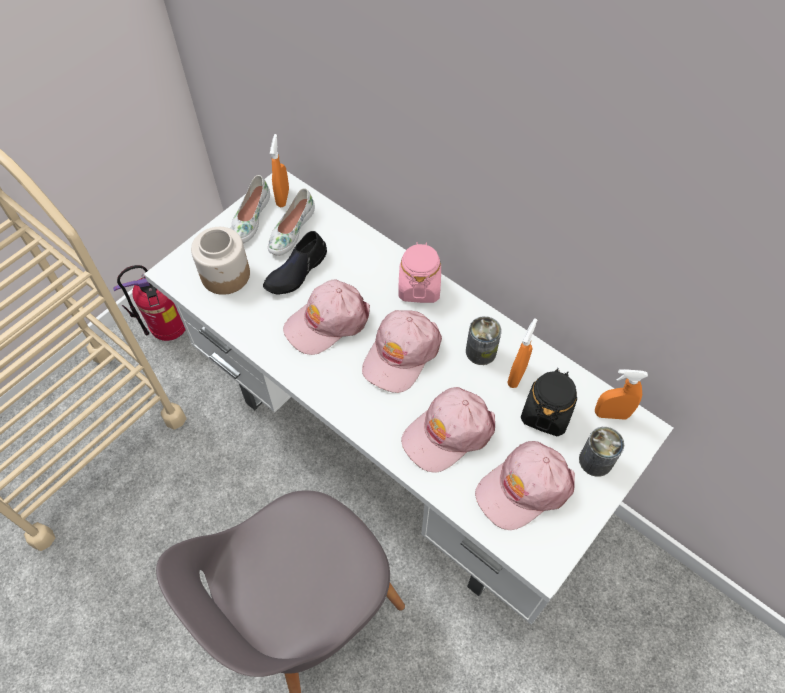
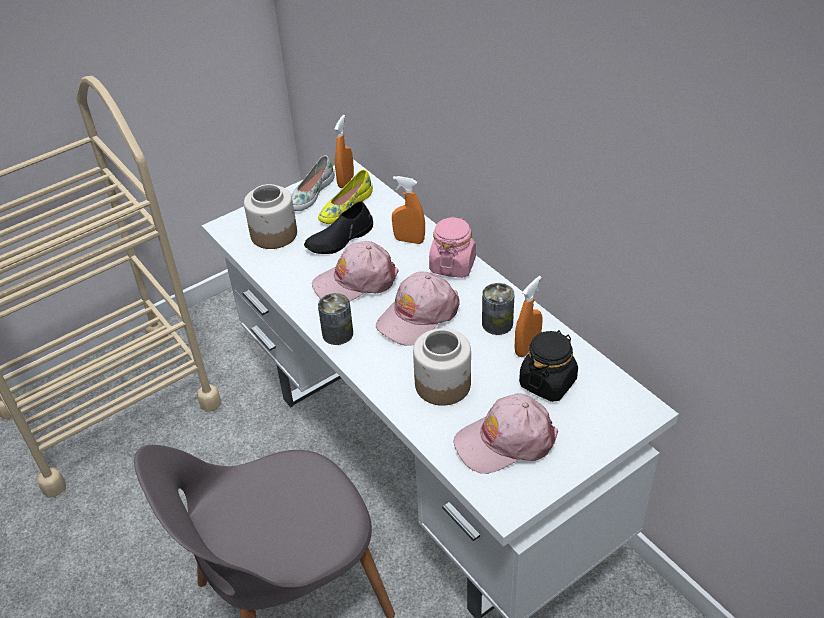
camera: 15 degrees right, 15 degrees down
(169, 332) = (227, 327): fire extinguisher -> none
(291, 230) = (345, 207): white shoe -> yellow shoe
(448, 433) = (443, 384): pink cap -> jar
(595, 460) = (586, 429): can -> can (337, 333)
(611, 414) = (615, 393): orange spray bottle -> orange spray bottle (409, 240)

